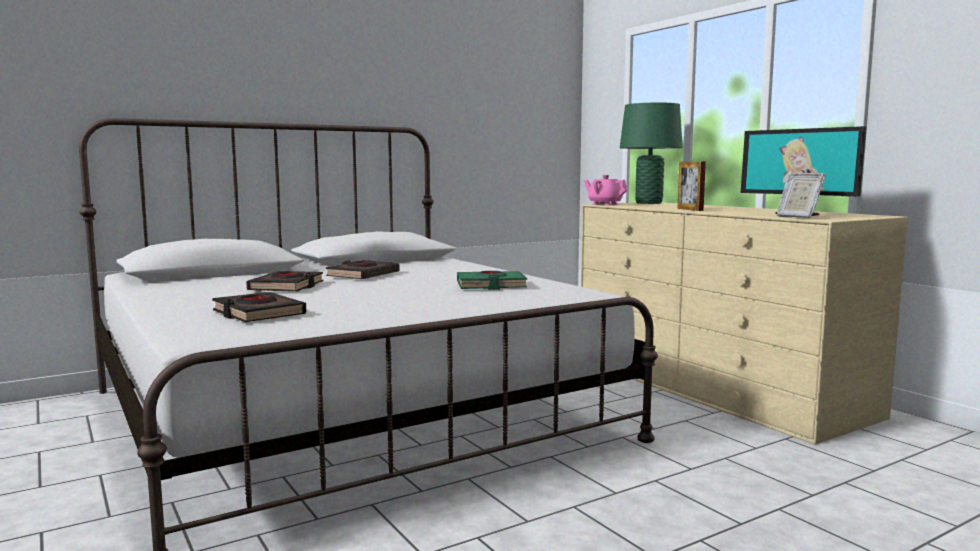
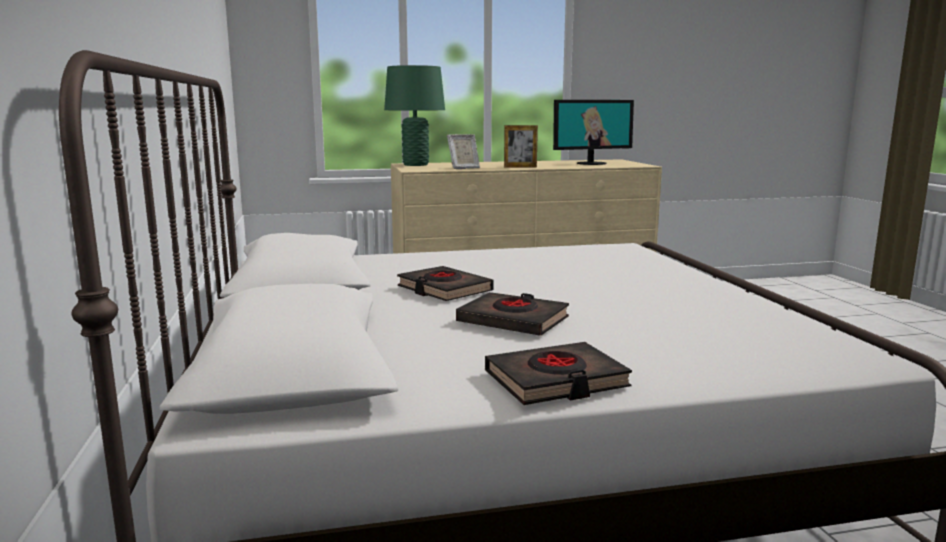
camera: 70 degrees left, 5 degrees up
(258, 314) = (707, 336): black book -> black book (556, 381)
(491, 285) = (565, 261): green book -> none
(604, 204) = (417, 169): pink teapot -> none
(798, 217) = (622, 165): picture frame -> picture frame (463, 168)

